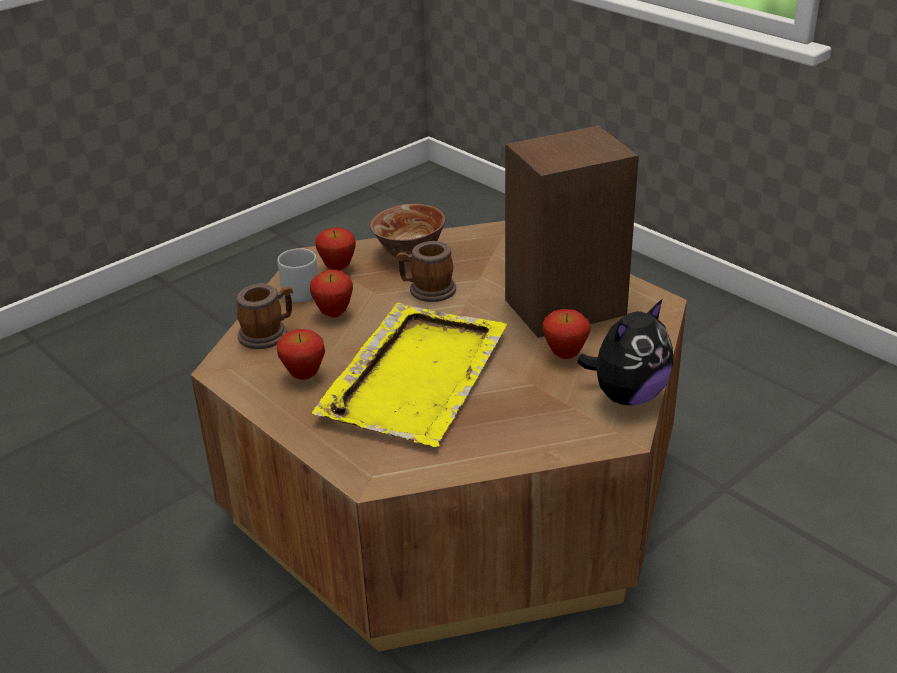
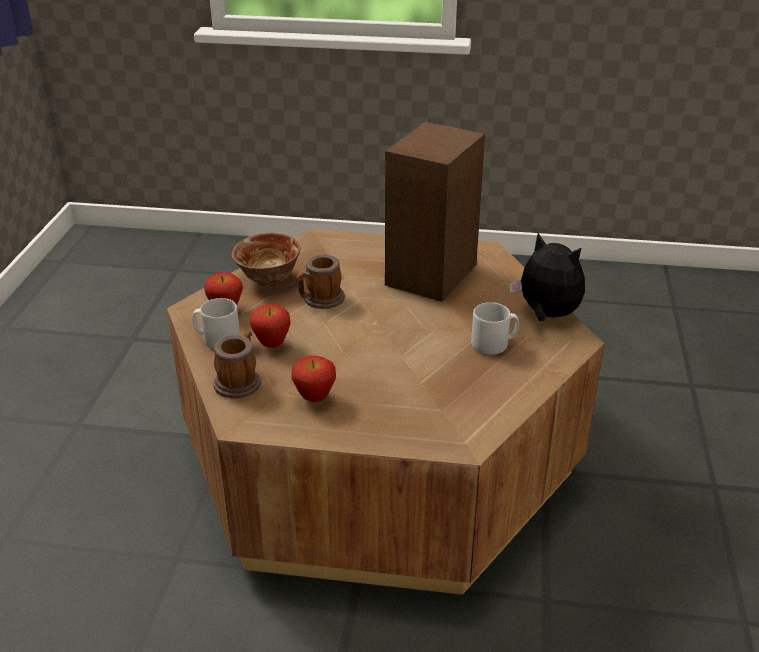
camera: 40 degrees left, 0 degrees up
(416, 375) = (397, 361): yellow tray -> none
(529, 400) = (494, 344): none -> grey mug
(565, 355) = (475, 306): apple -> none
(627, 395) = (546, 315): plush toy -> plush toy turned 60 degrees counterclockwise

